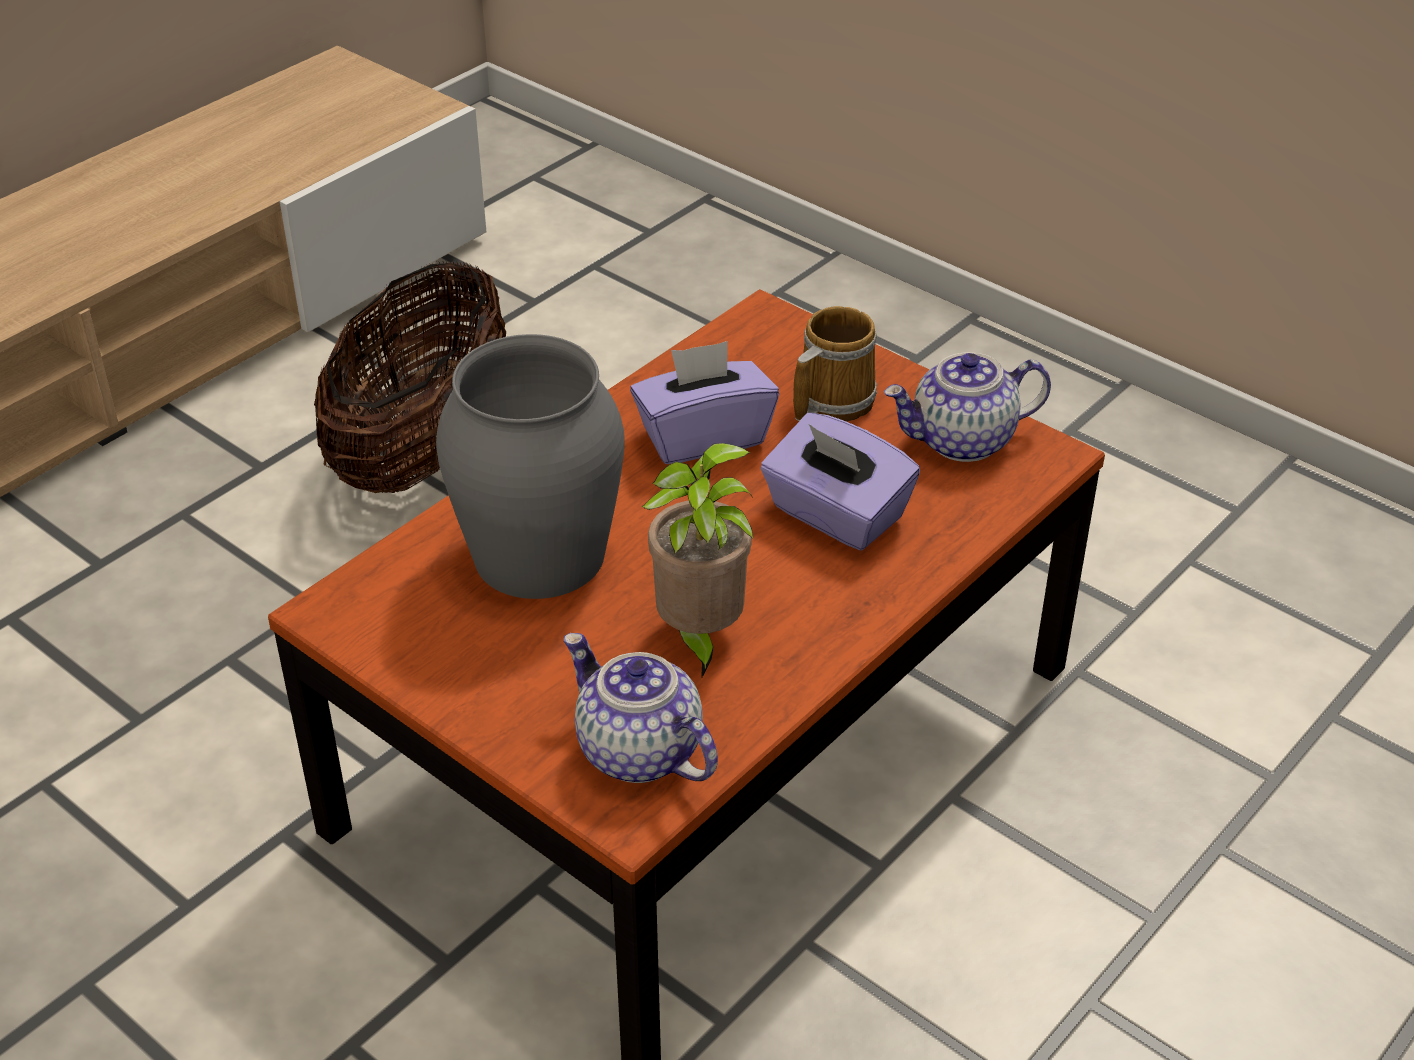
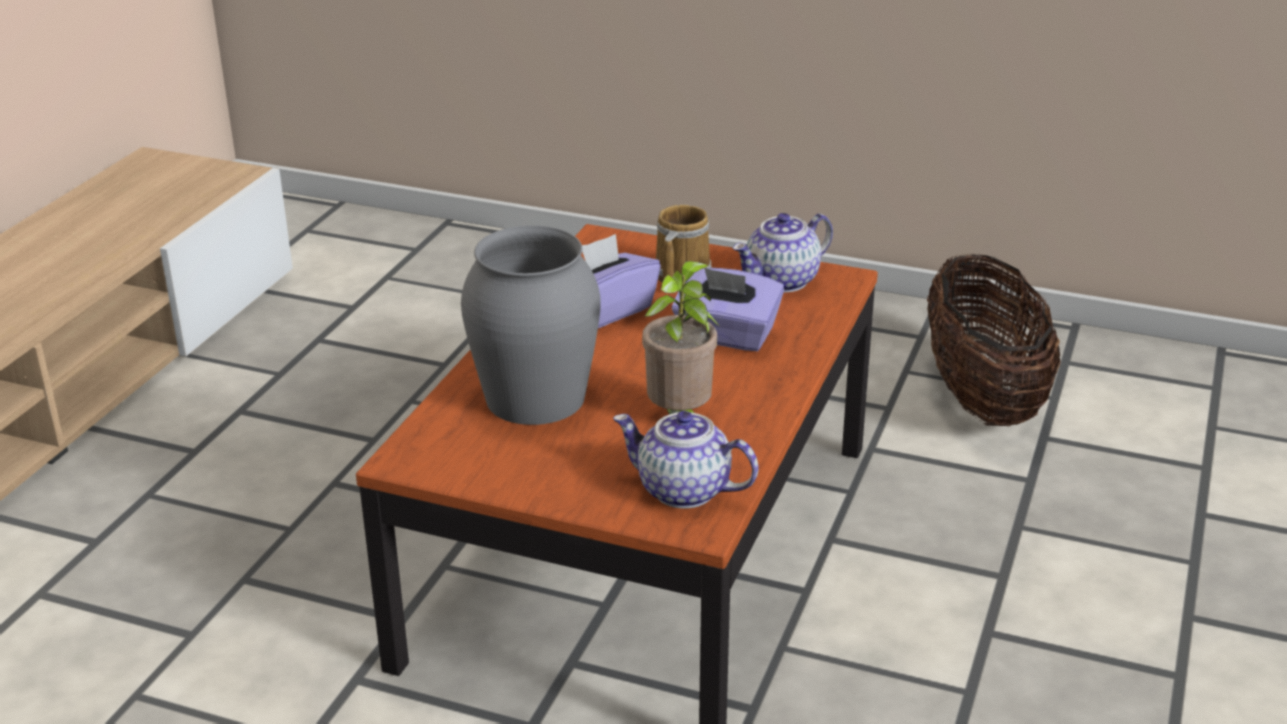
camera: 20 degrees left, 10 degrees down
(422, 447) = (320, 413): basket -> basket (982, 397)

